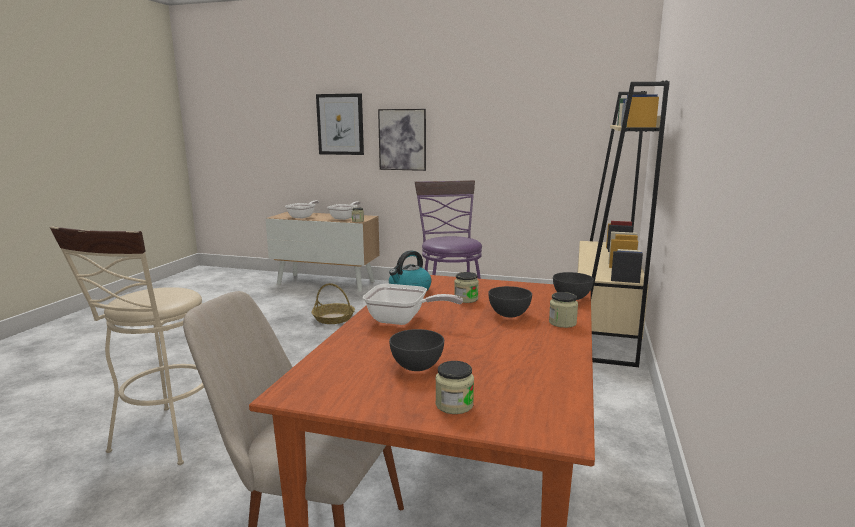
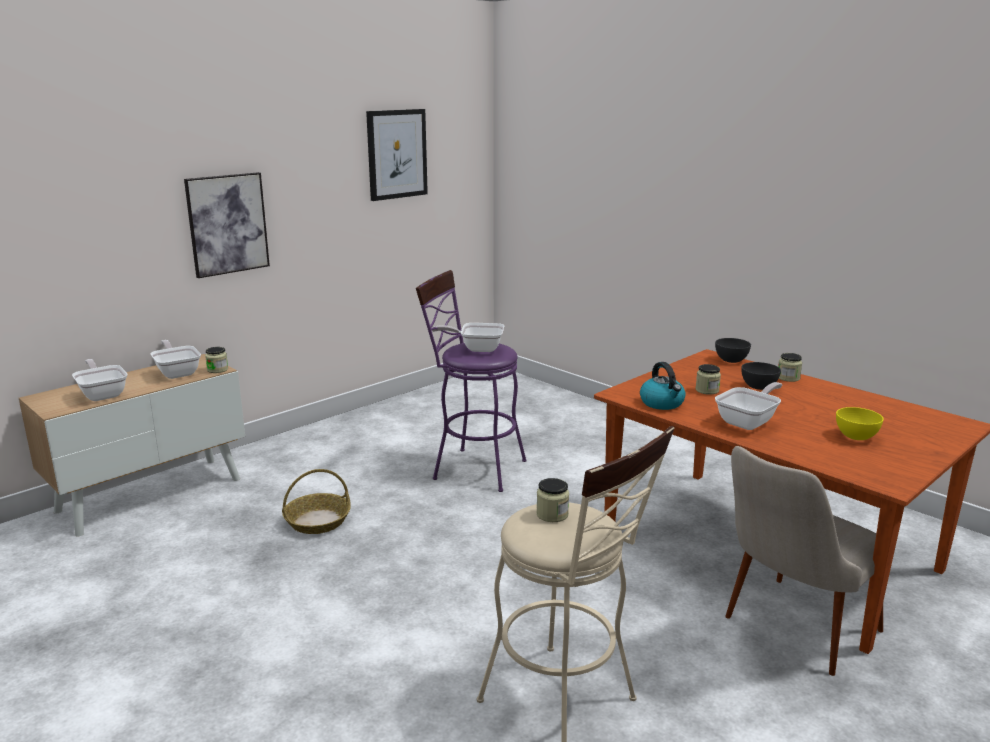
camera: 60 degrees left, 5 degrees up
(340, 124) = (114, 212): picture -> picture (396, 154)
(417, 367) = (856, 437): grey bowl -> yellow bowl
(450, 239) = (477, 348): none -> frying pan
(454, 405) = (924, 439): jar -> jar (552, 514)
(603, 329) = (543, 399): beige bookcase -> none

